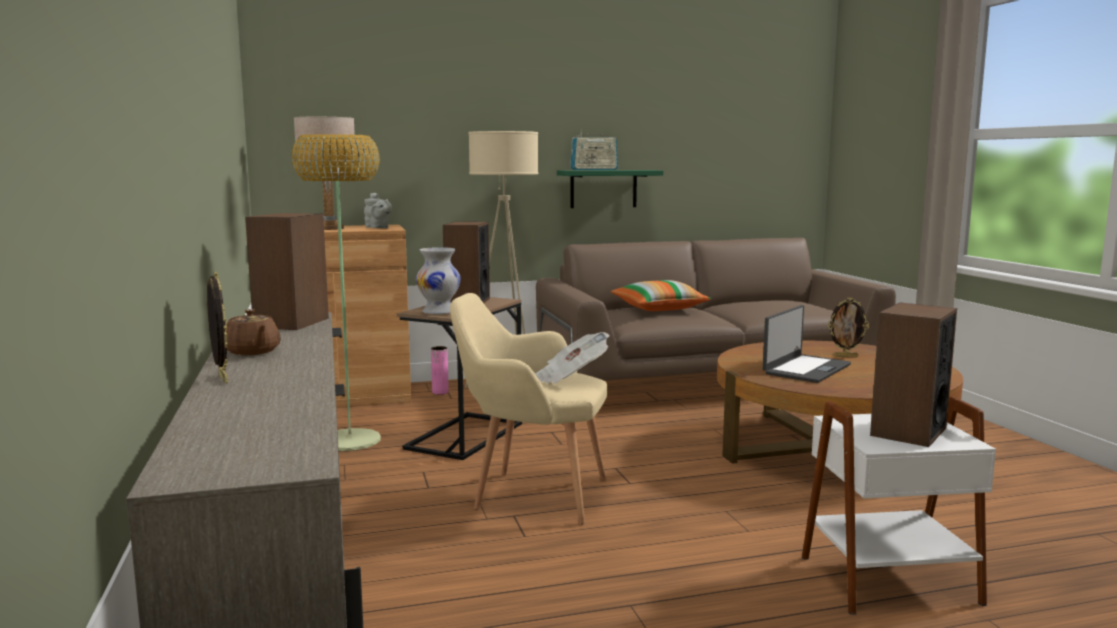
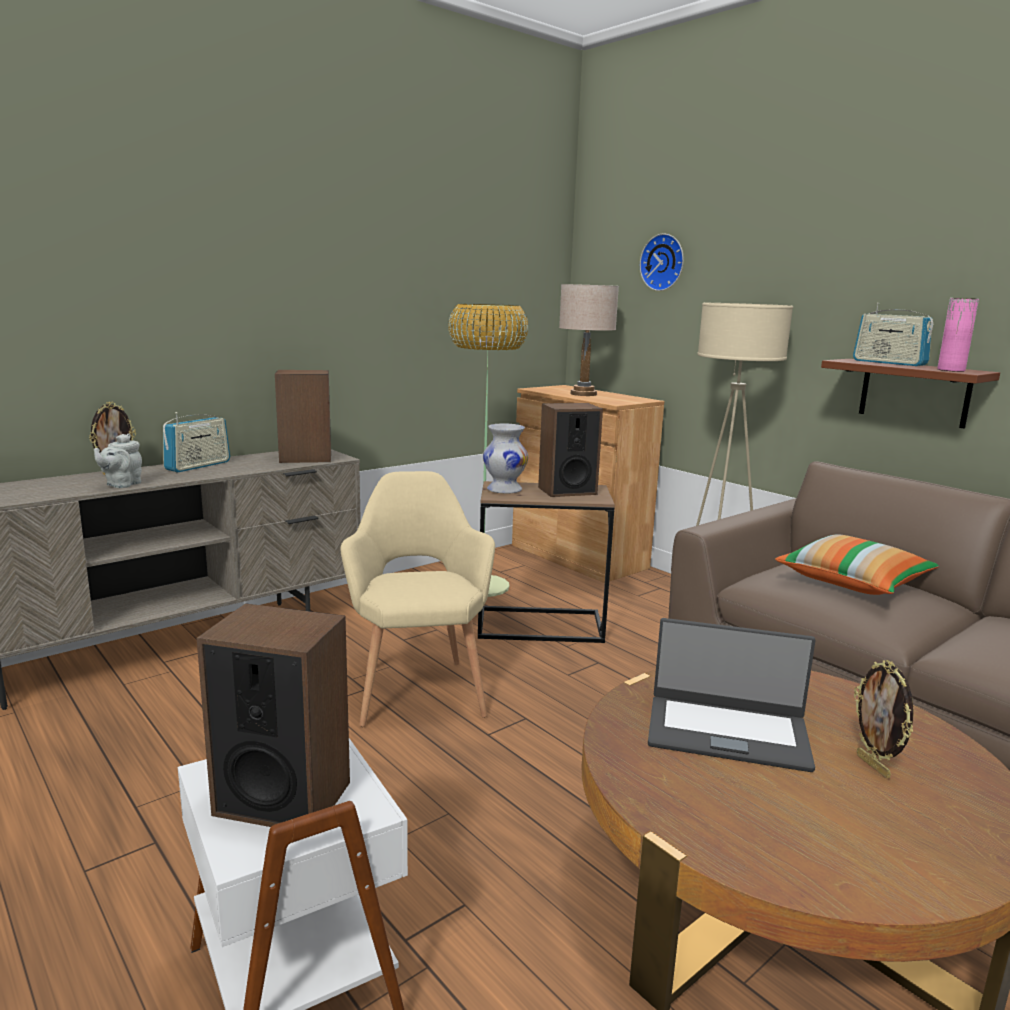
camera: 65 degrees right, 5 degrees up
(252, 352) = (198, 466): brown teapot -> radio
(375, 98) = (664, 262): none -> wall clock
(378, 228) = (615, 400): grey teapot -> grey teapot (122, 485)
(440, 392) = (647, 587): pink vase -> pink vase (951, 370)
(570, 378) = (441, 587): newspaper -> none
(603, 188) = (914, 392): green shelf -> brown shelf

